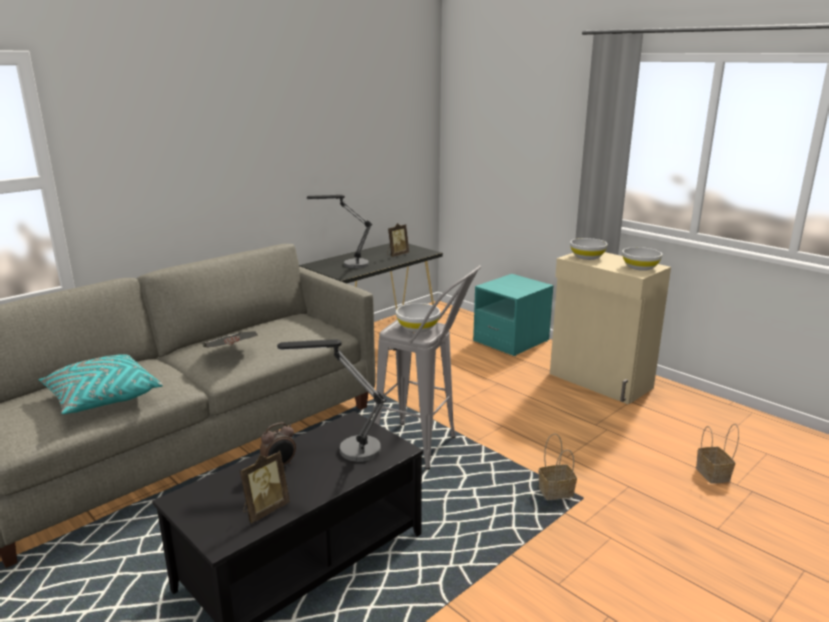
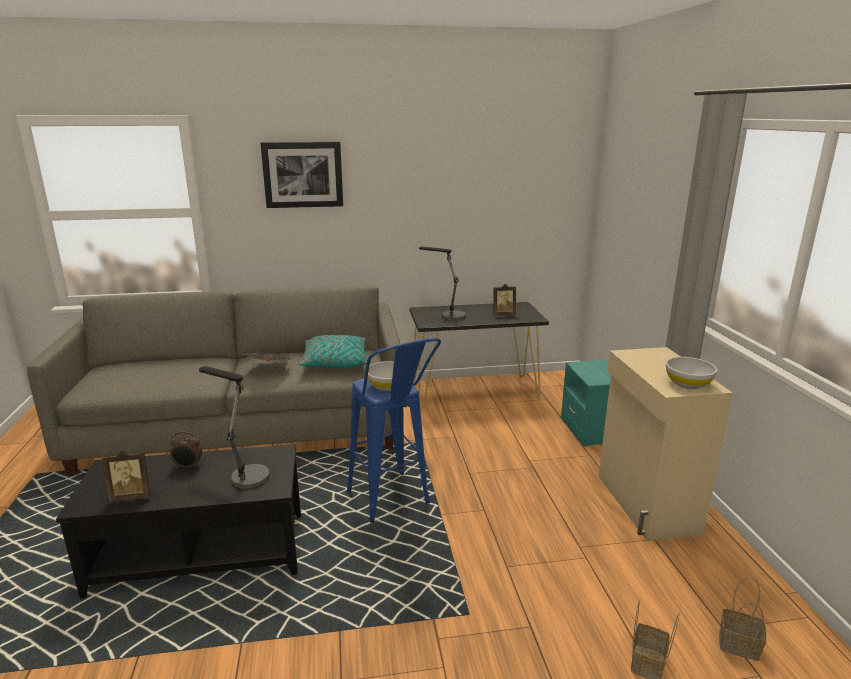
camera: 35 degrees right, 0 degrees up
(102, 398) = (157, 378): turquoise pillow -> turquoise pillow (335, 363)
(178, 124) = (303, 174): none -> picture
(426, 449) = (393, 504): grey stool -> blue stool
(556, 491) = (452, 595): basket -> basket (740, 645)
(587, 257) = (646, 357): white bowl -> none

